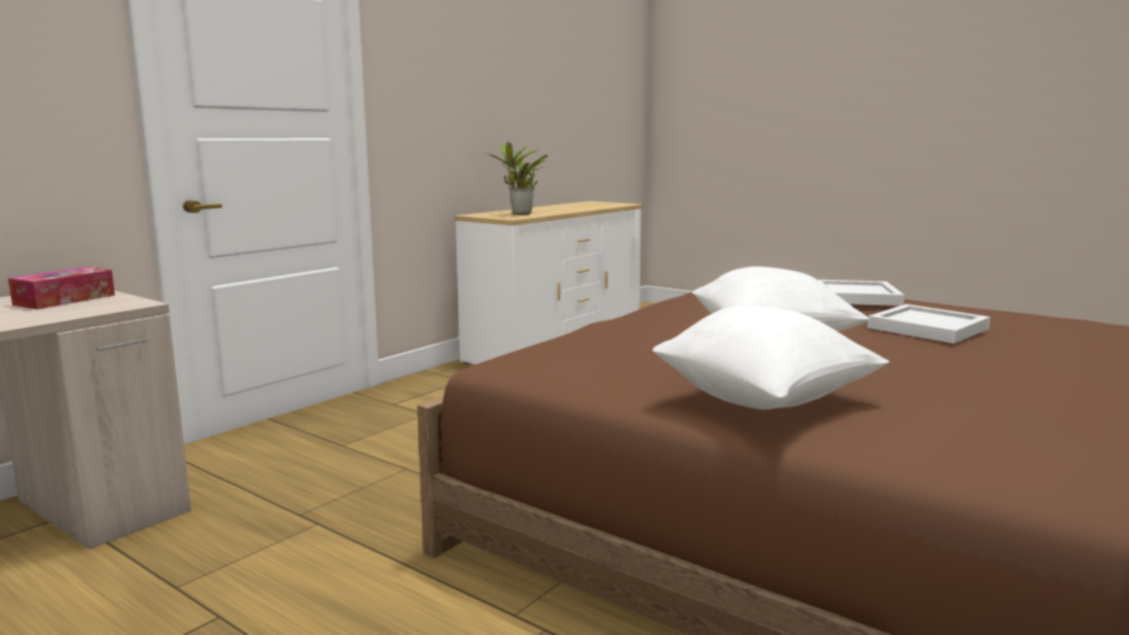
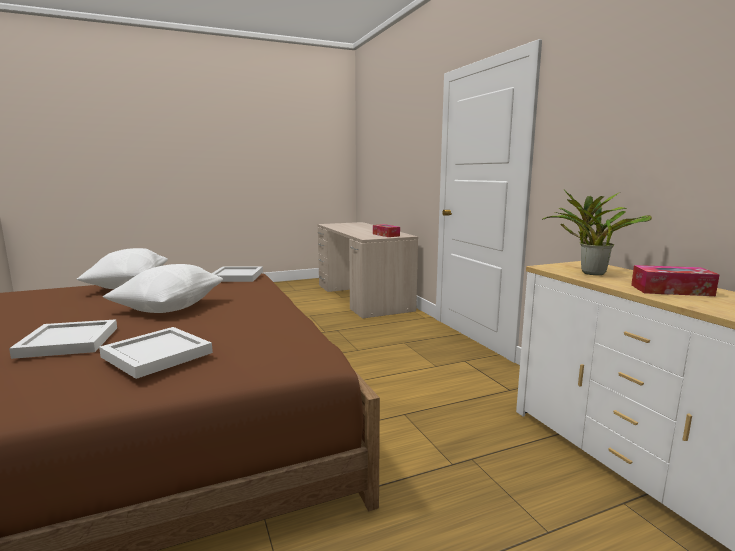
camera: 120 degrees right, 0 degrees up
(554, 356) = (238, 276): none -> white tray
(557, 209) = (671, 290): none -> tissue box

